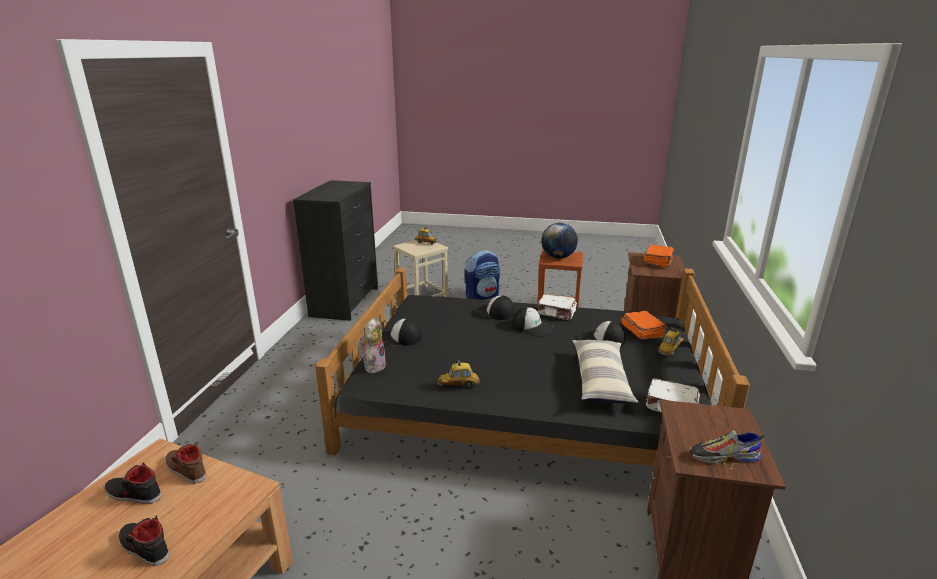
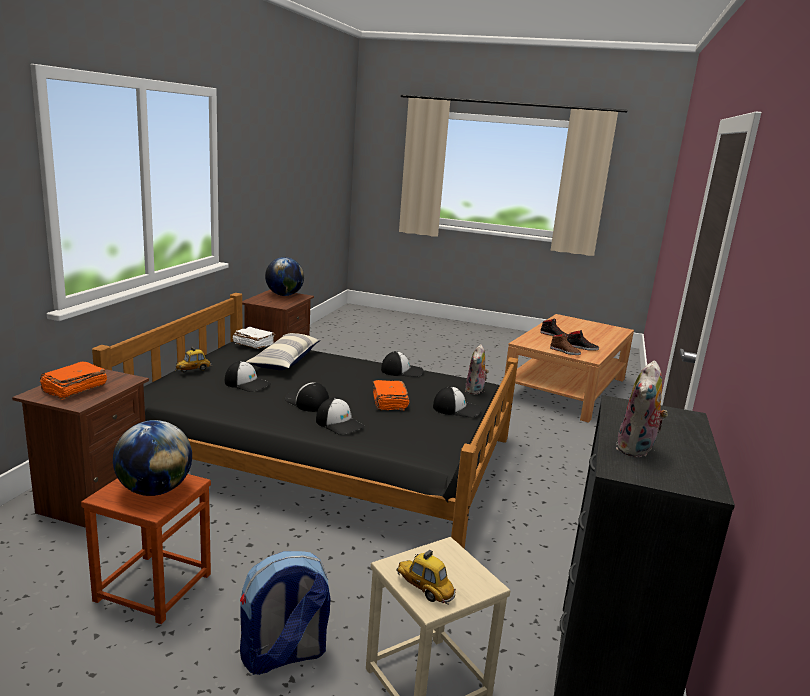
camera: 175 degrees left, 5 degrees down
(347, 187) = (637, 450): none -> plush toy
(458, 385) = (402, 371): toy car -> cap
(557, 313) = (263, 413): white book -> none
(642, 332) = (193, 385): orange book -> orange book (389, 403)
(723, 456) = (284, 295): shoe -> globe

